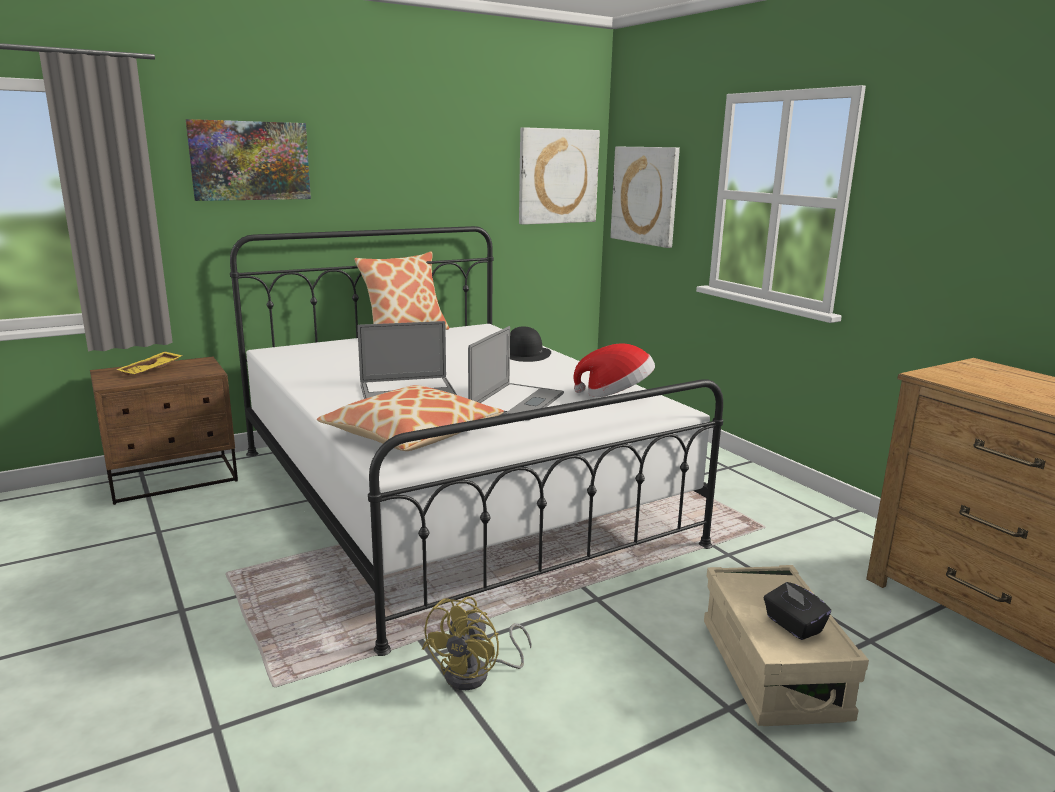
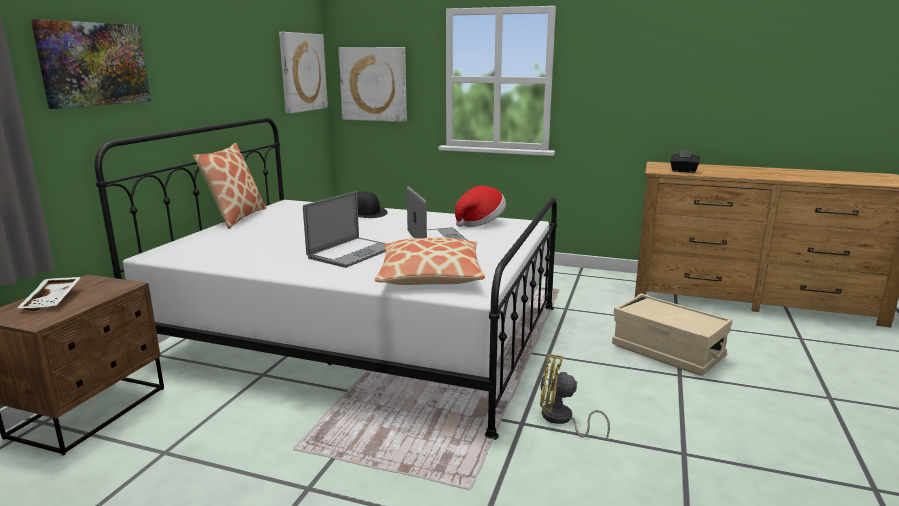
camera: 40 degrees left, 0 degrees up
(152, 370) = (53, 300): yellow tray -> white tray
(476, 675) = (561, 419): yellow fan -> yellow fan turned 120 degrees clockwise
(793, 625) = (686, 318): black tissue box -> black tissue box (683, 171)

